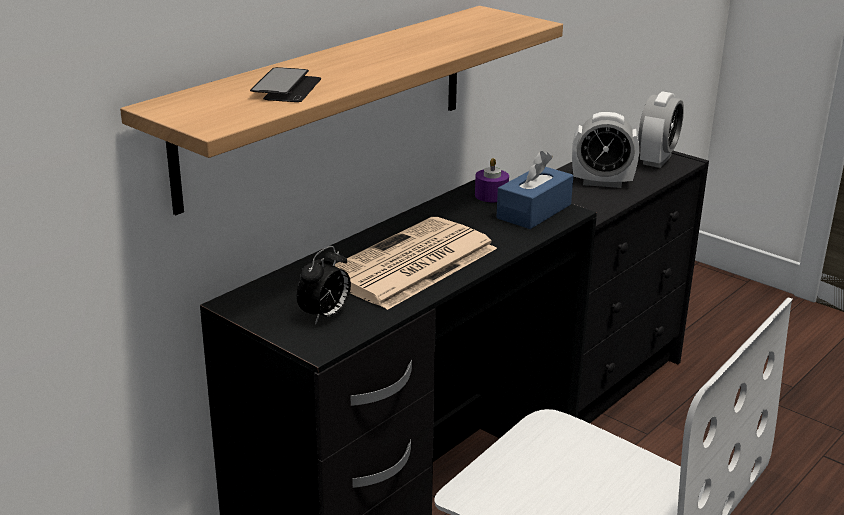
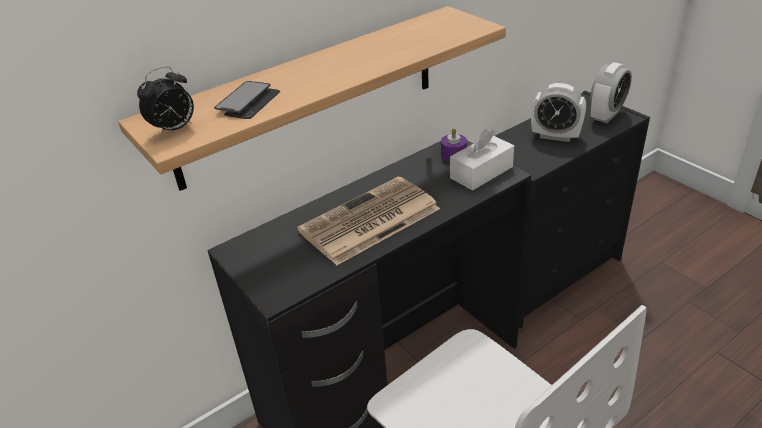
camera: 15 degrees right, 10 degrees up
(325, 316) = (289, 268): alarm clock -> alarm clock (174, 129)
(534, 211) = (481, 172): blue tissue box -> white tissue box

